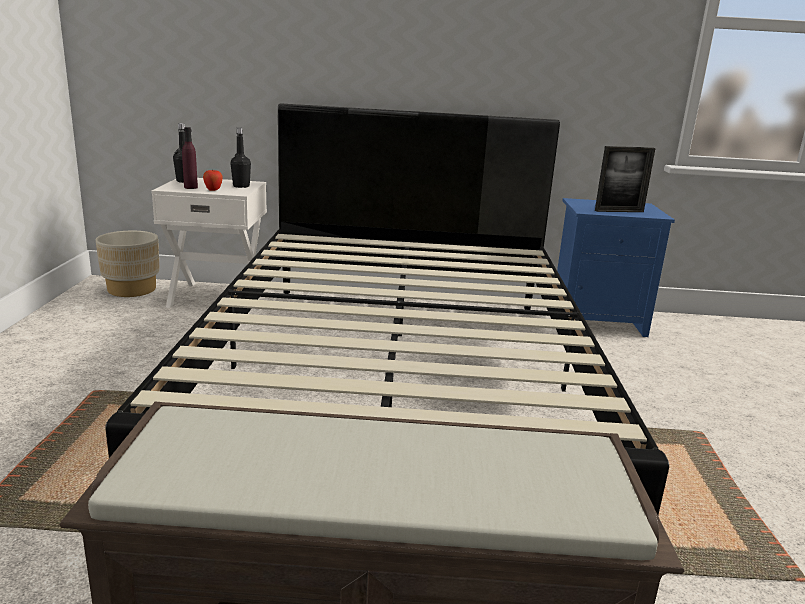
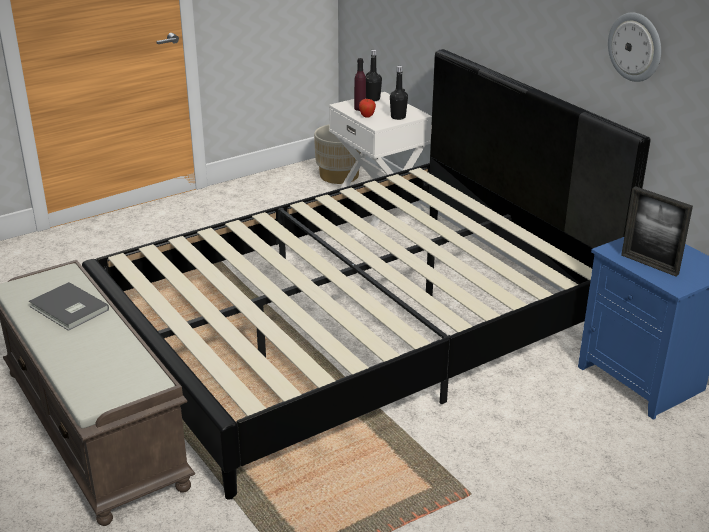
camera: 55 degrees right, 10 degrees up
(301, 451) = (68, 309): none -> grey book
(528, 47) = (635, 47): none -> wall clock

